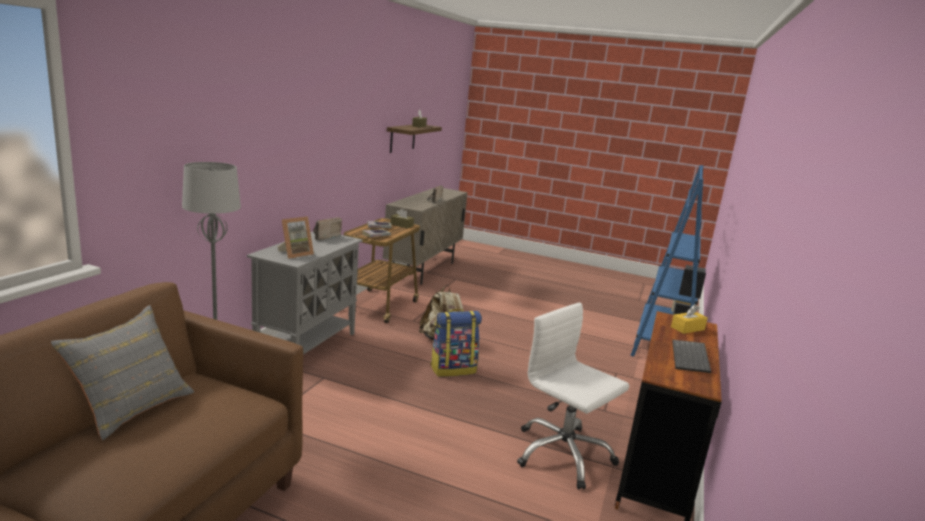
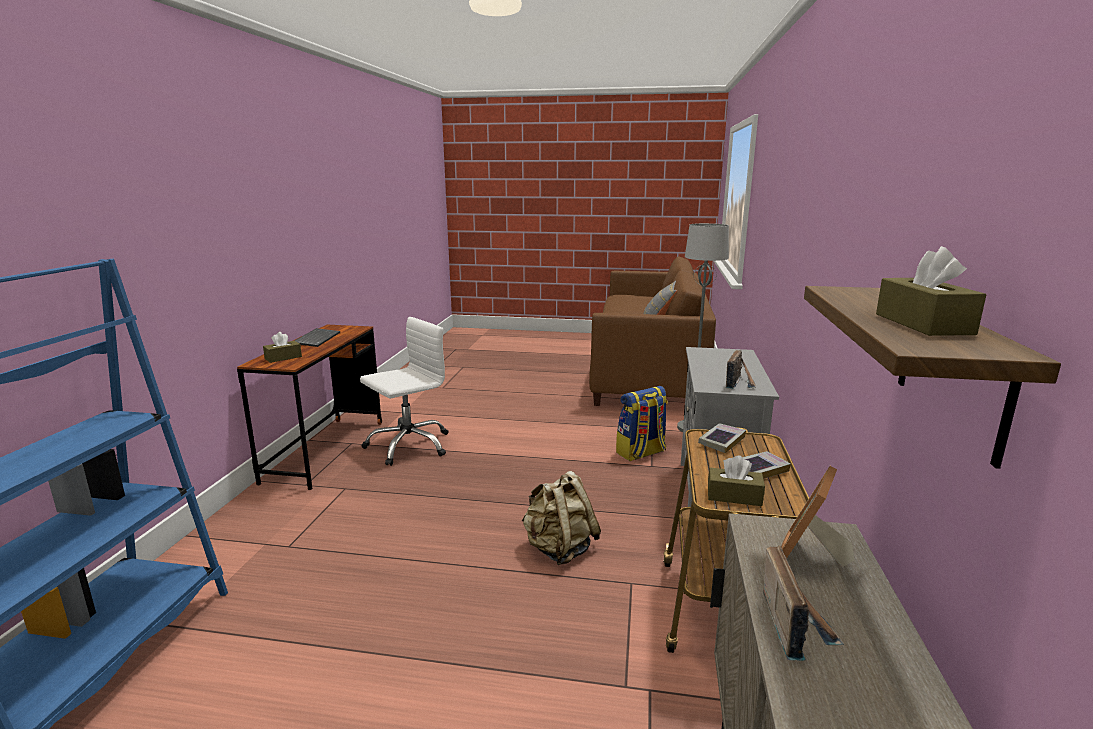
camera: 170 degrees right, 0 degrees up
(295, 254) = (716, 357): picture frame -> picture frame (808, 560)
(453, 369) = (525, 503): backpack -> backpack (641, 453)
(562, 454) = (408, 445): white office chair -> white office chair turned 75 degrees counterclockwise
(687, 328) = (283, 358): yellow tissue box -> brown tissue box

